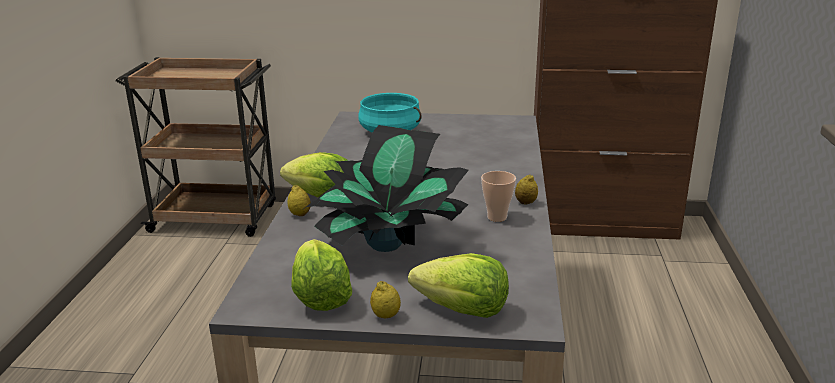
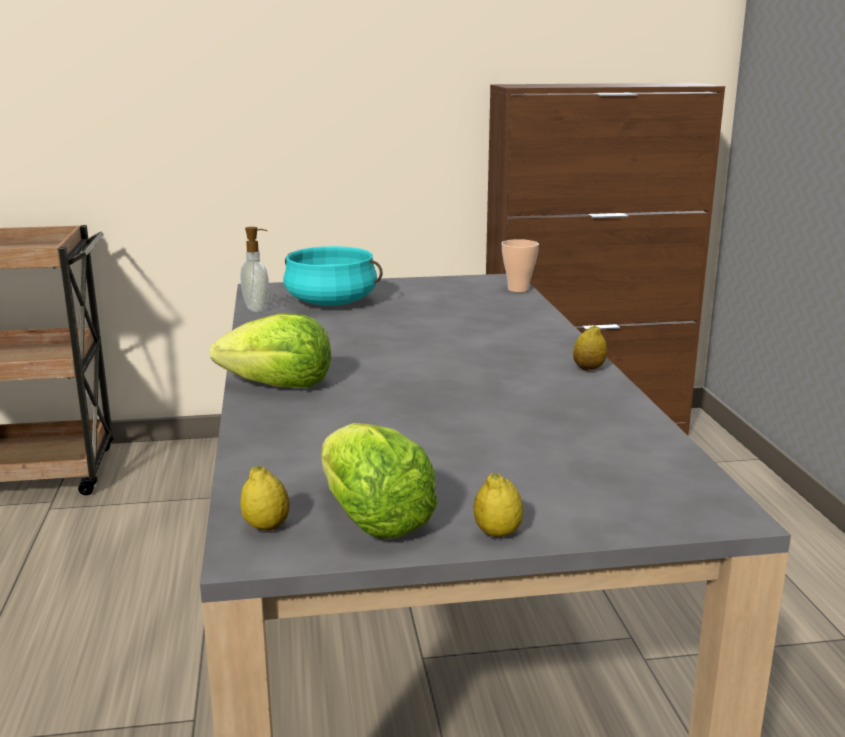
camera: 15 degrees left, 5 degrees down
(300, 214) = (261, 411): lemon -> lemon (266, 527)
(340, 134) = (257, 309): none -> soap dispenser
(387, 245) = (428, 438): potted plant -> none
(462, 310) = (609, 511): lettuce -> none
(497, 217) = (563, 389): cup -> cup (518, 289)

